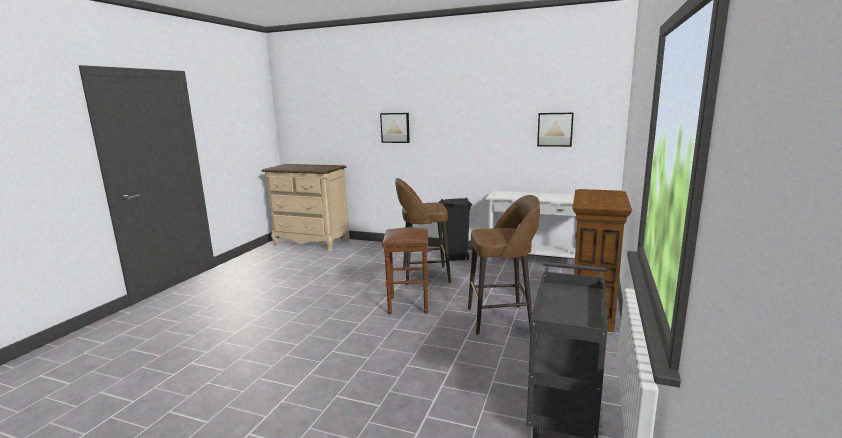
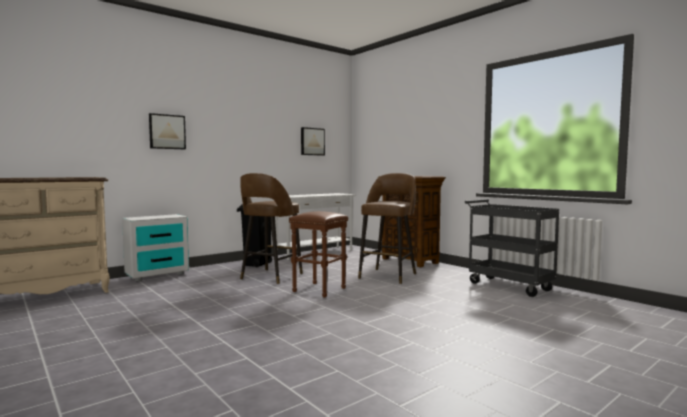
camera: 60 degrees left, 10 degrees down
(380, 246) = (158, 276): none -> white nightstand

